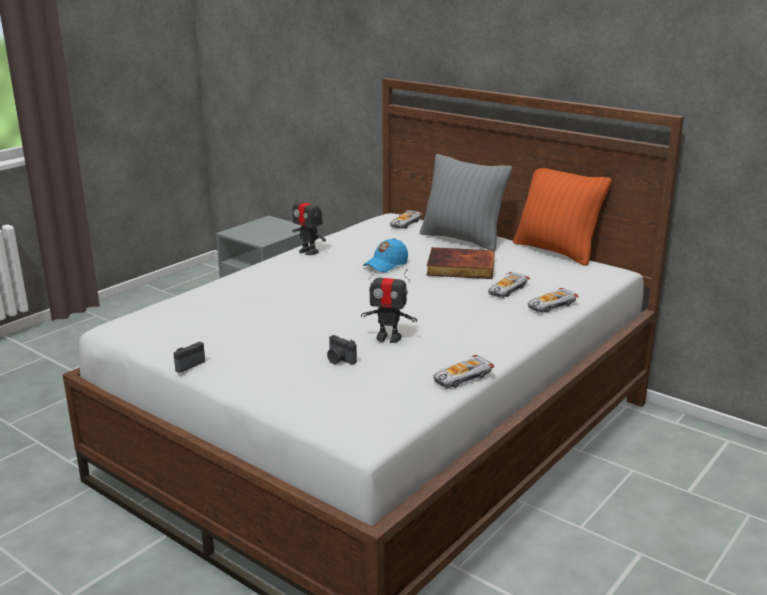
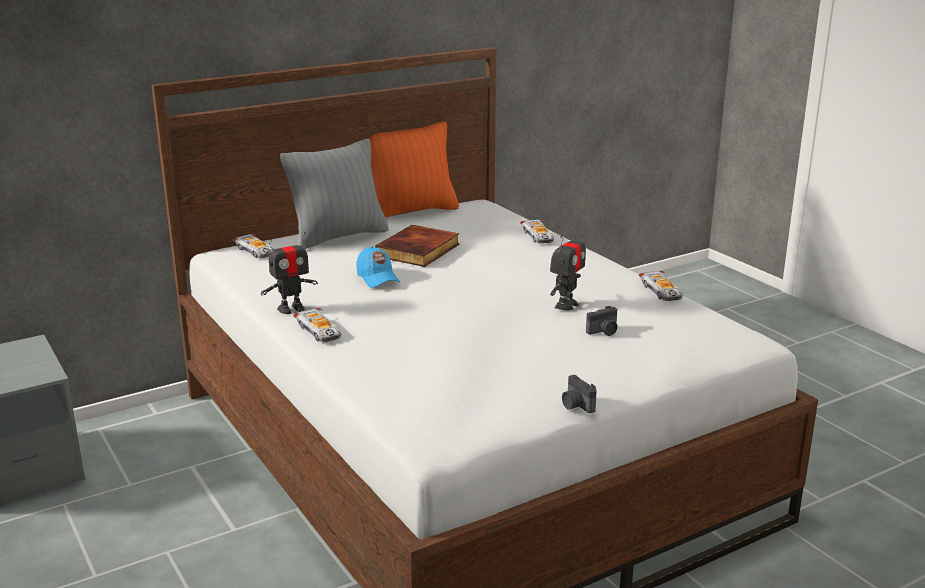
camera: 70 degrees left, 0 degrees up
(507, 289) = (490, 244): toy car -> toy car (319, 331)

